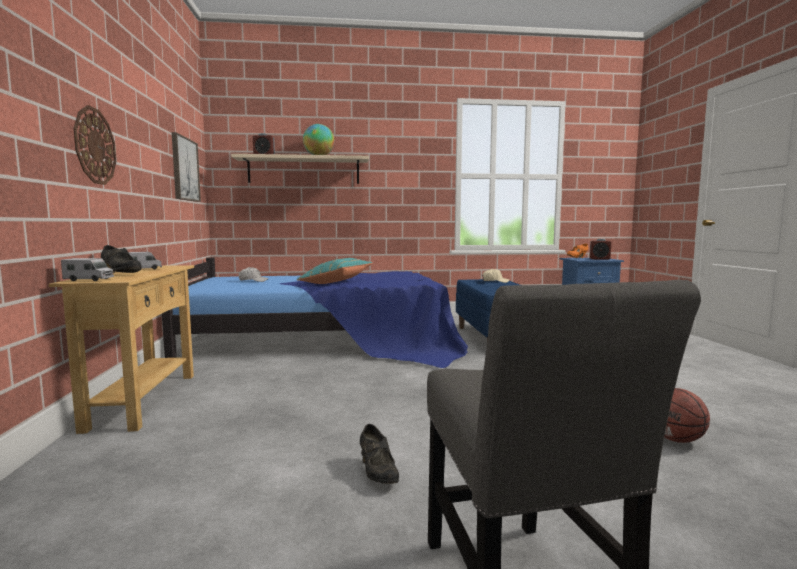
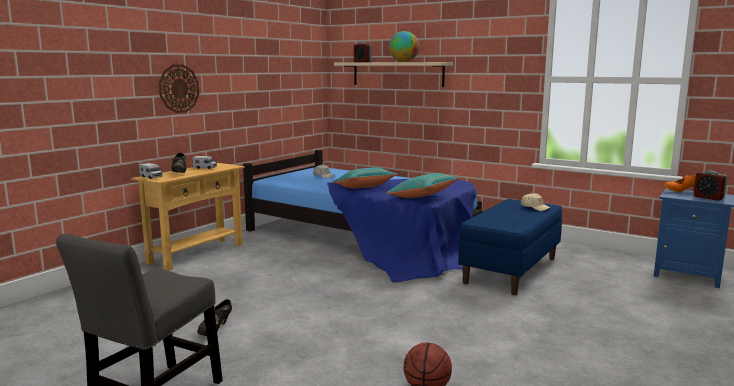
camera: 40 degrees right, 5 degrees up
(184, 169) = (289, 81): picture -> none
(414, 281) = (422, 197): none -> turquoise pillow

